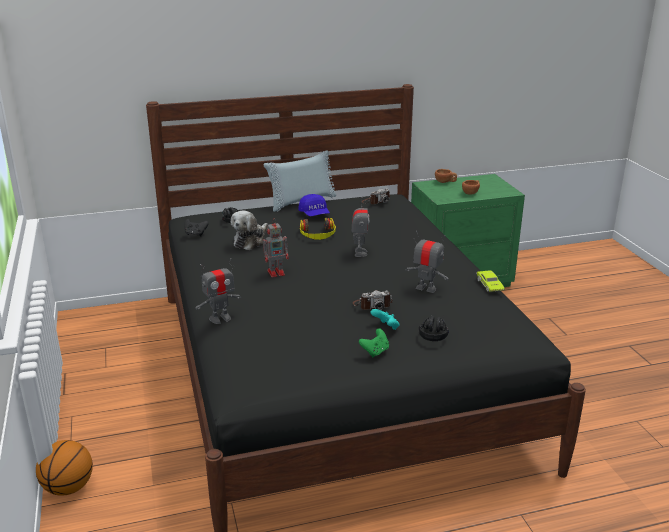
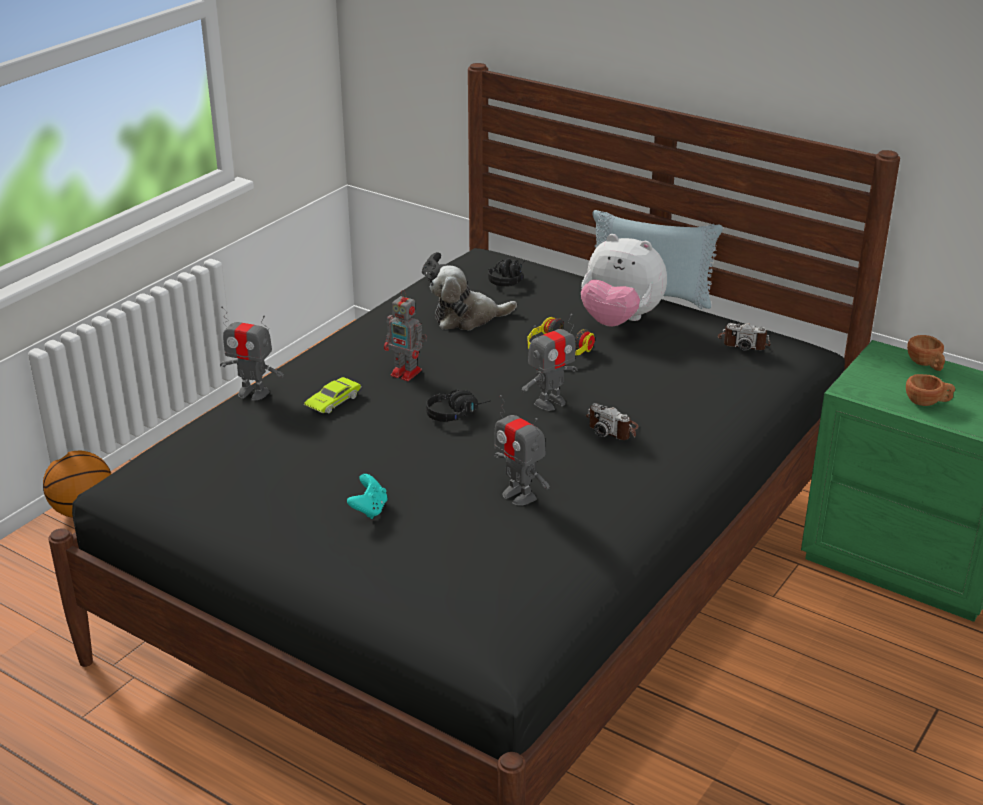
camera: 50 degrees right, 5 degrees up
(314, 214) = (619, 321): blue cap -> plush toy
(372, 305) = (414, 474): camera -> camera (613, 428)
(375, 351) = (301, 528): green game controller -> none
(426, 288) = (519, 495): toy robot -> toy robot turned 150 degrees clockwise
(434, 333) = (403, 552): black headphones -> black headphones (457, 413)
(490, 285) = (615, 544): green toy car -> green toy car (333, 401)

